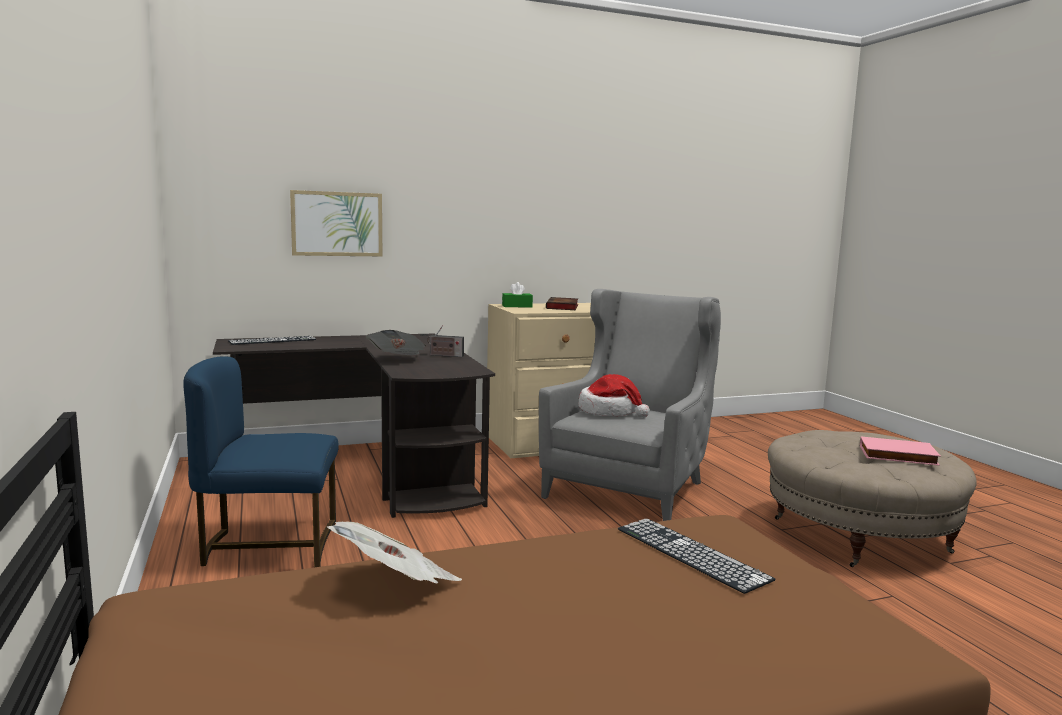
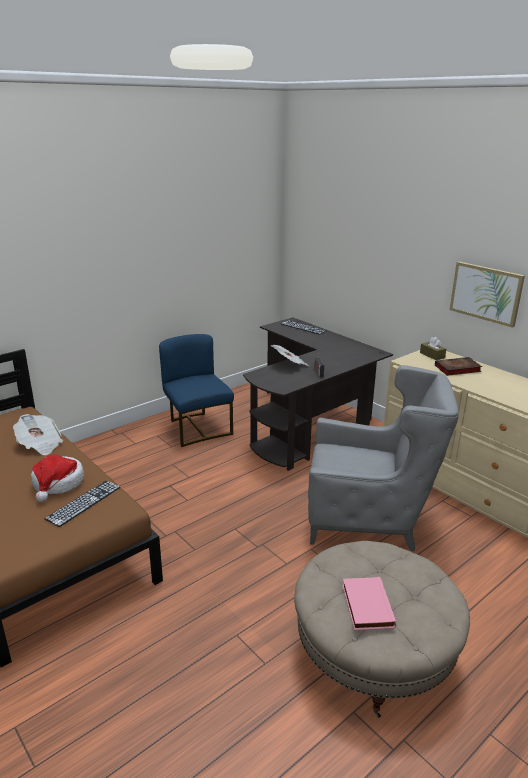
camera: 70 degrees right, 15 degrees up
(337, 224) = (349, 264): picture -> picture (486, 293)
(517, 306) = (432, 355): green tissue box -> brown tissue box
(609, 411) = (351, 456): hat -> hat (58, 484)

